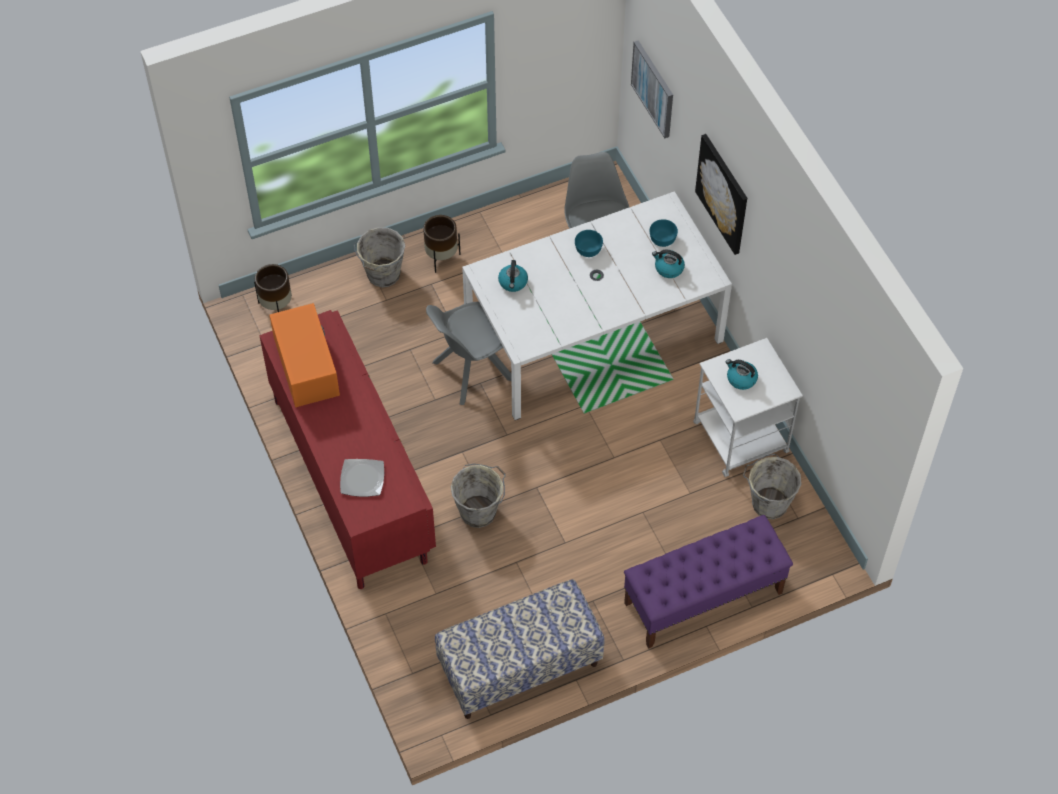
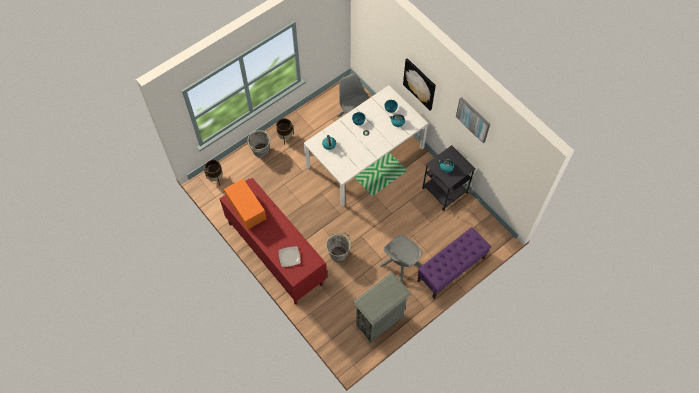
camera: 15 degrees left, 5 degrees up
(470, 371) = (315, 188): grey chair -> grey chair (399, 266)
(519, 666) = (379, 323): bench -> grey cabinet
(653, 88) = (372, 40): picture -> picture (473, 119)
(741, 438) = (445, 191): white cart -> black cart
(768, 503) = (466, 218): grey bucket -> none

